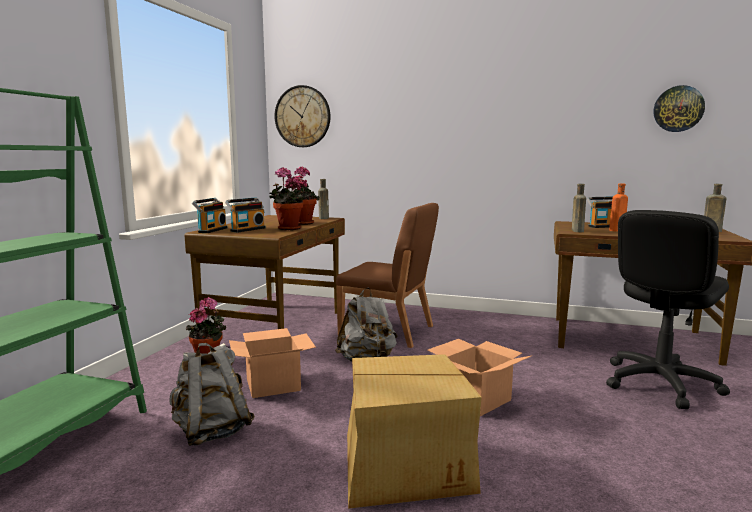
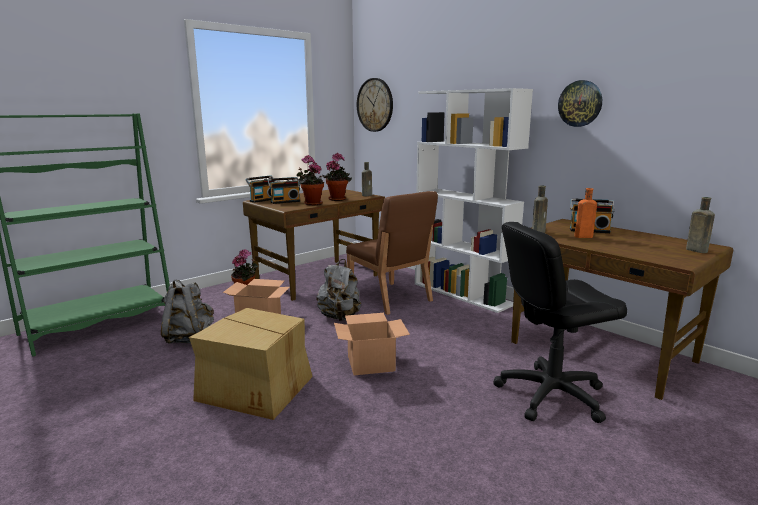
camera: 30 degrees right, 5 degrees up
(449, 314) = (463, 294): none -> white bookcase
(678, 109) = (695, 104): wall clock -> wall clock (580, 103)

